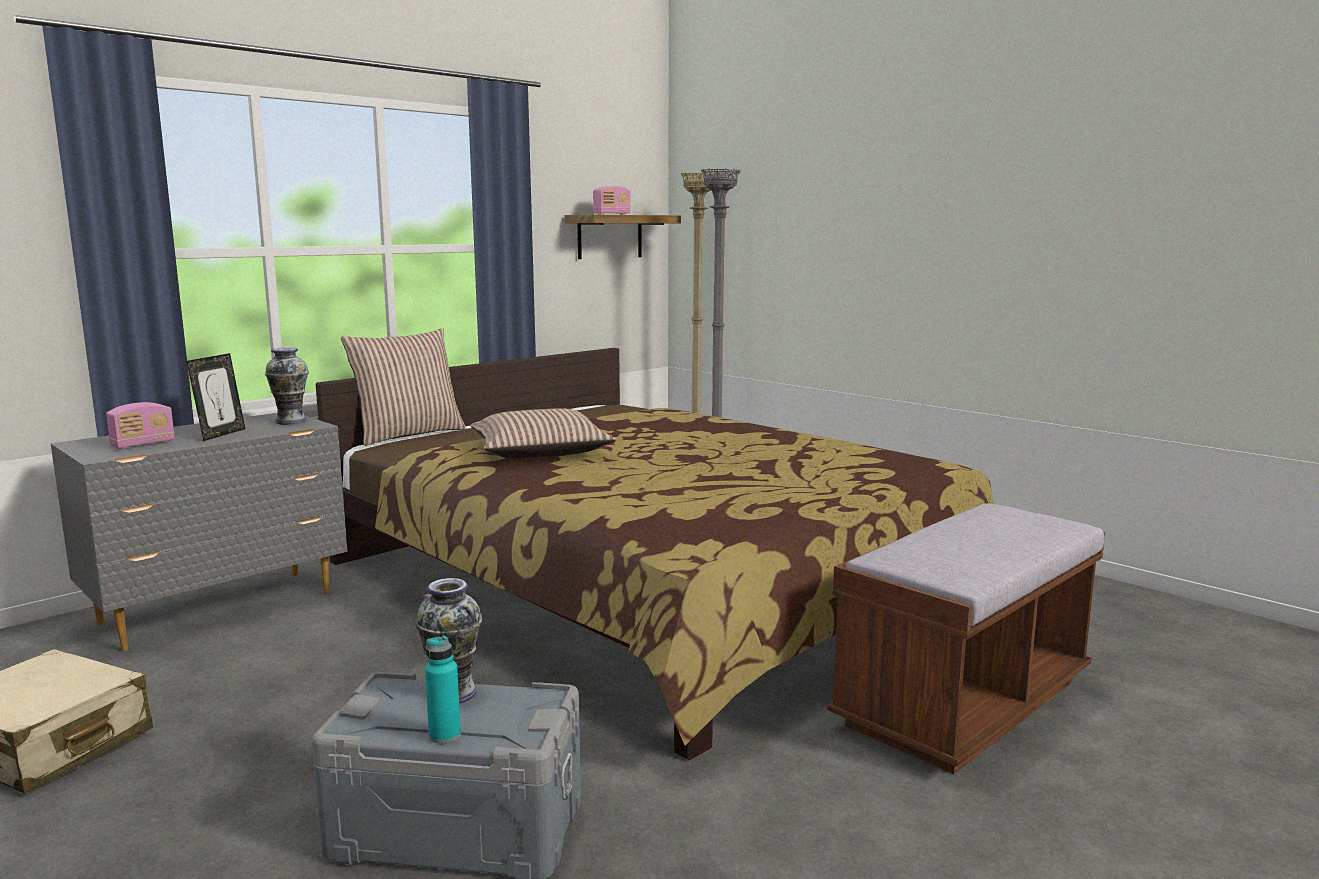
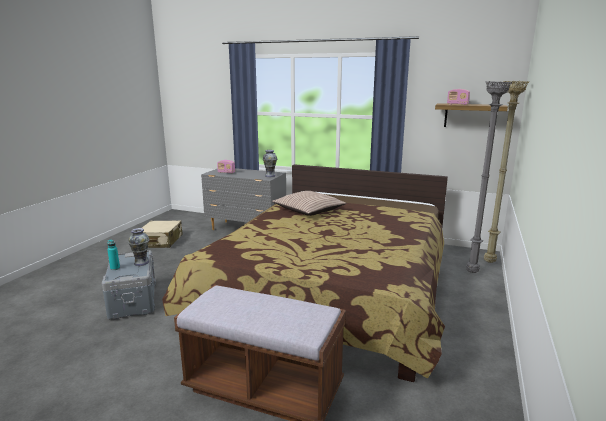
camera: 65 degrees right, 5 degrees up
(221, 434) = (245, 174): picture frame -> none
(408, 434) = (323, 191): pillow -> none

